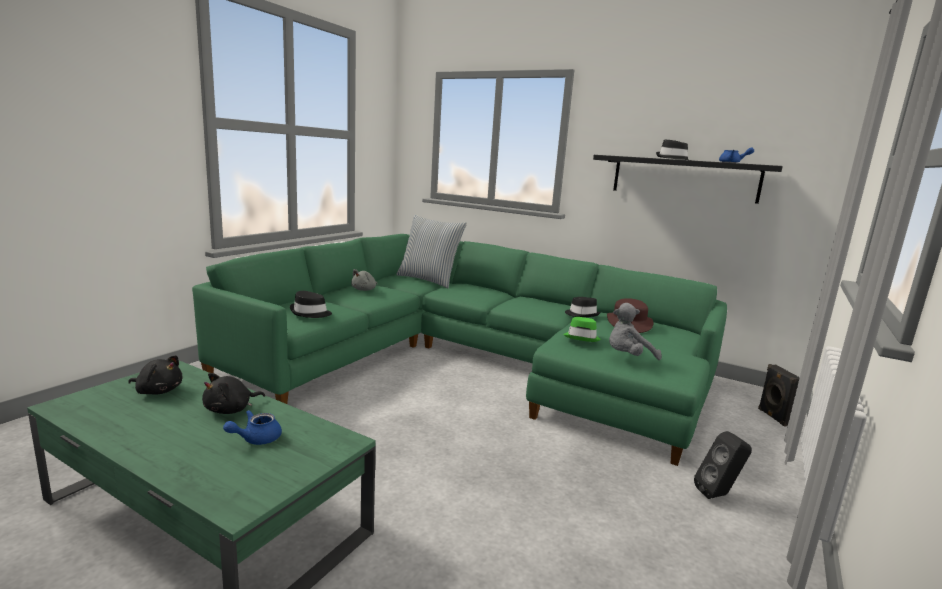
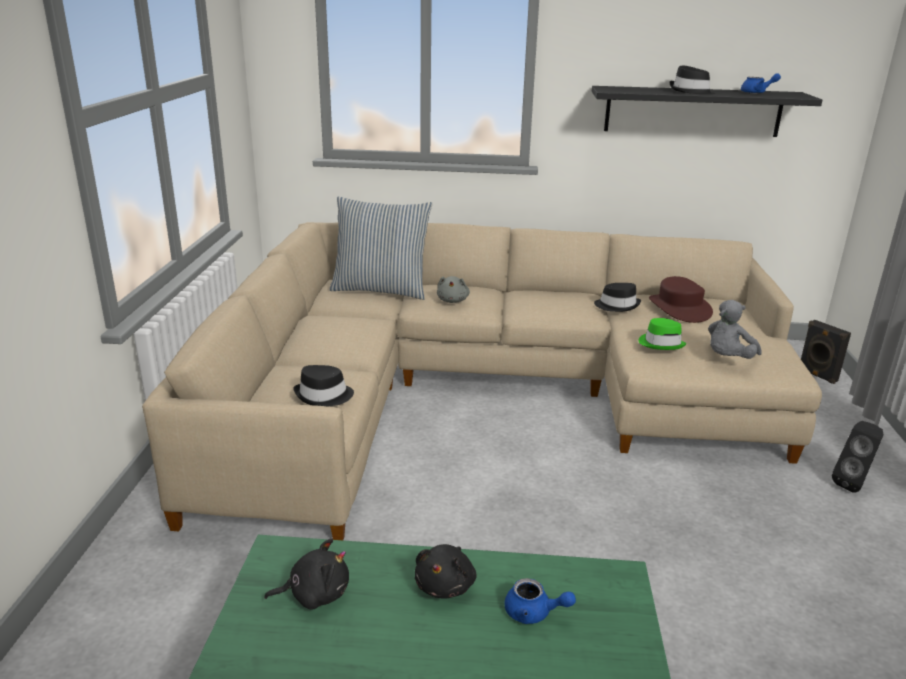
camera: 25 degrees left, 10 degrees up
(256, 439) = (534, 613): blue teapot -> blue teapot turned 90 degrees counterclockwise
(364, 290) = (330, 331): grey plush toy -> grey plush toy (453, 300)
(471, 362) = (483, 393): green sofa -> beige sofa

